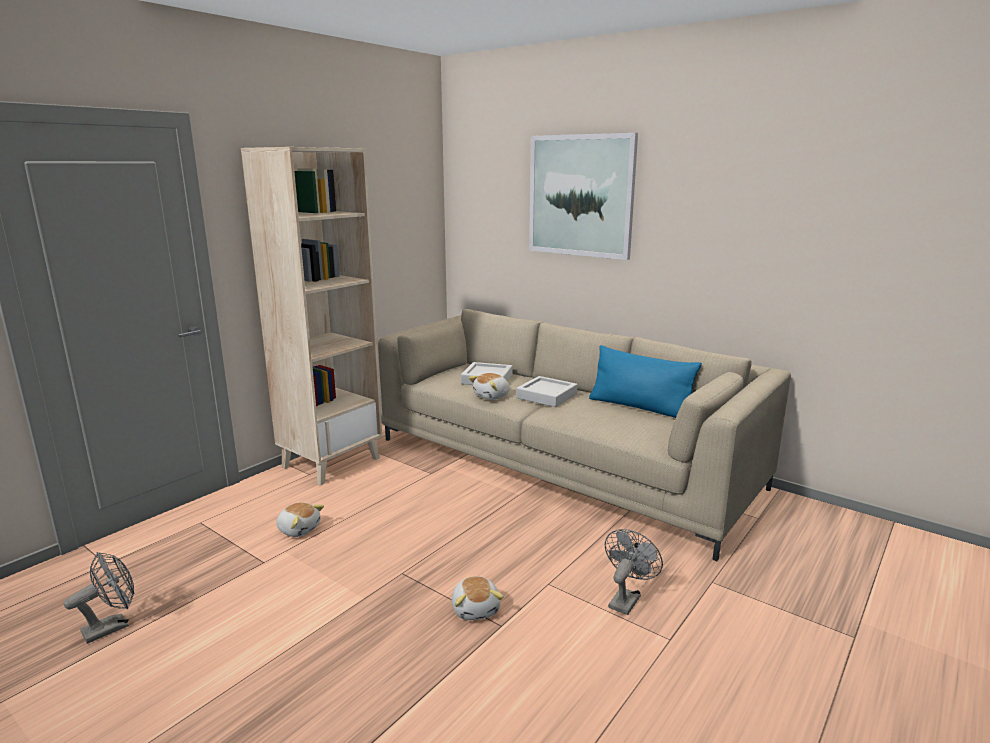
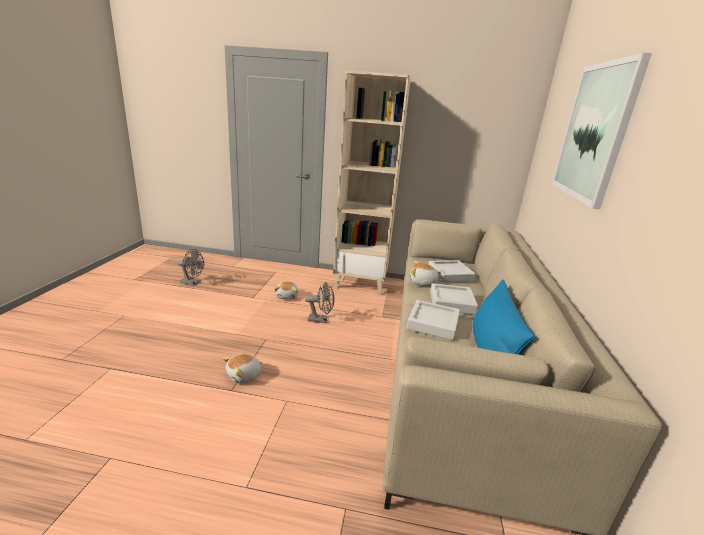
camera: 60 degrees right, 5 degrees up
(582, 414) = (433, 323): none -> grey tray
(626, 598) = (289, 448): grey fan -> grey fan (321, 319)

